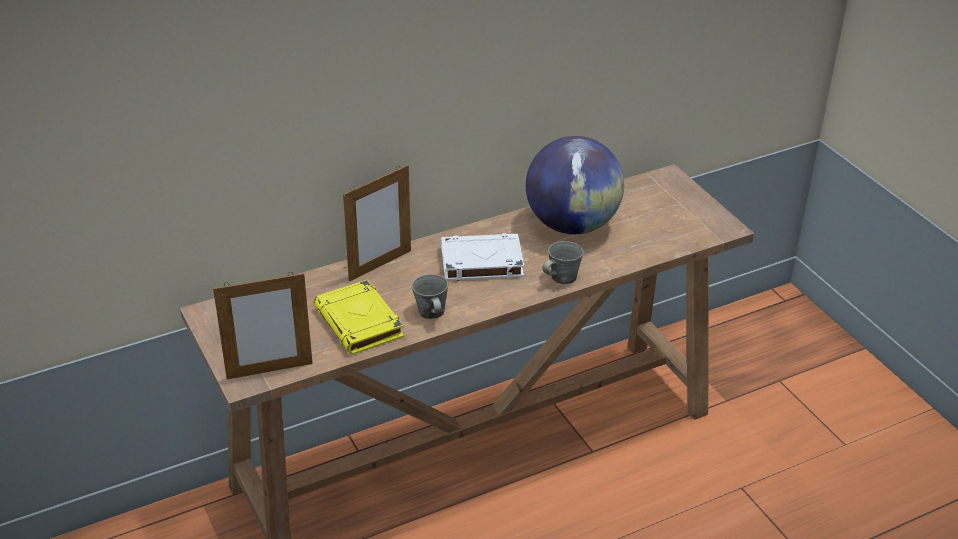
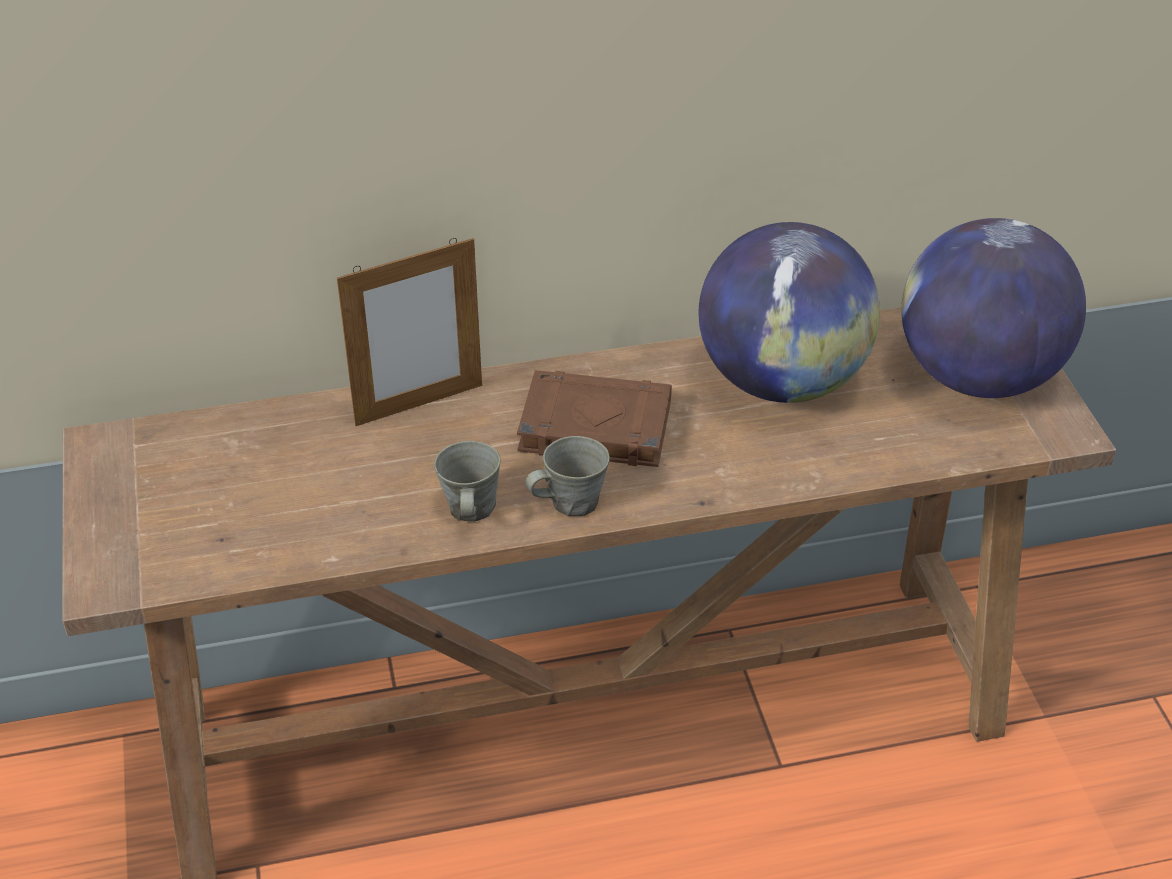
camera: 15 degrees right, 5 degrees up
(269, 371) = (154, 572): picture frame -> none
(360, 323) = (341, 508): yellow book -> none
(480, 262) = (593, 427): white book -> brown book
(561, 278) = (725, 481): grey mug -> grey mug (571, 502)
(673, 208) = (978, 376): none -> globe

